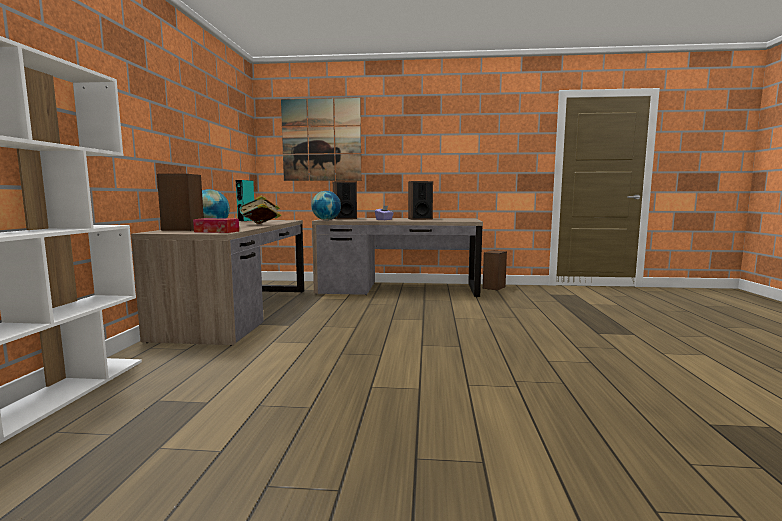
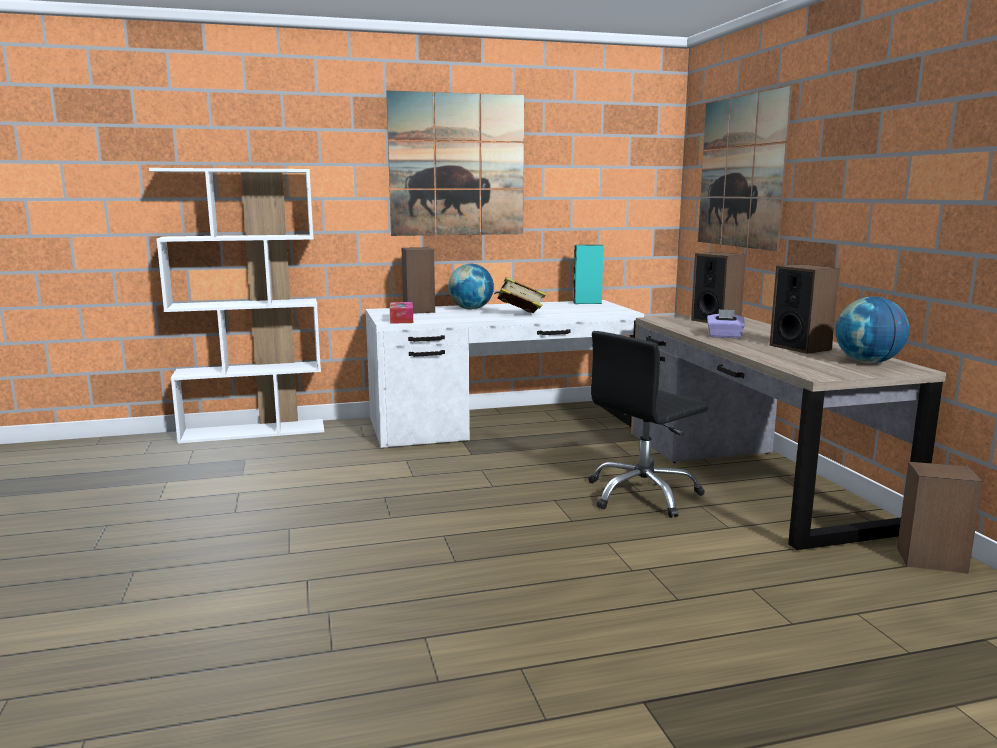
camera: 70 degrees right, 5 degrees up
(171, 107) = (457, 165): none -> picture
(240, 312) = (501, 423): brown desk -> white desk
(326, 220) = (659, 320): globe -> globe (868, 362)
(401, 305) = (643, 494): none -> black office chair

